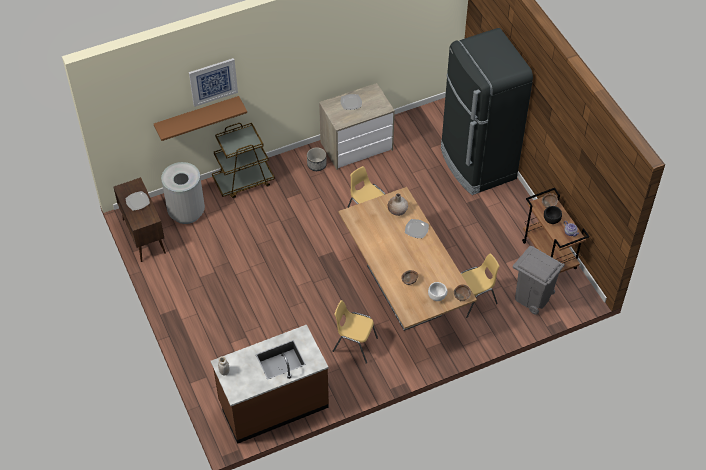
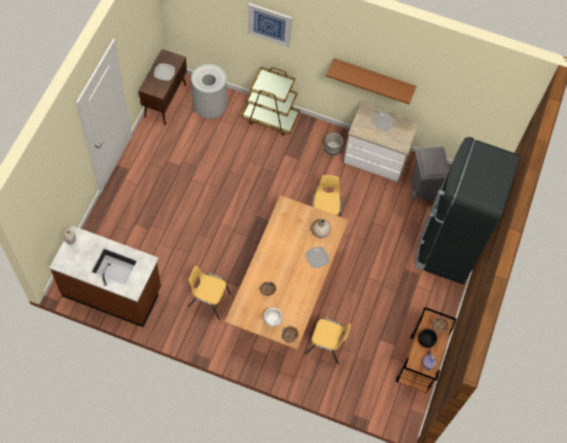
camera: 40 degrees right, 10 degrees up
(197, 116) = (250, 42): brown shelf -> brown shelf (373, 77)
(354, 344) = (209, 300): yellow chair -> yellow chair turned 45 degrees counterclockwise
(532, 297) = (368, 383): grey trash can -> grey trash can (423, 188)

